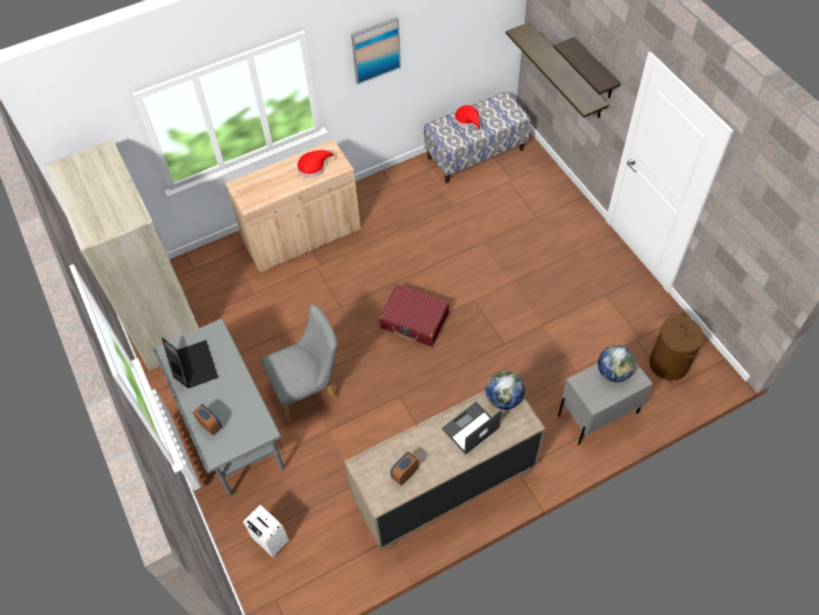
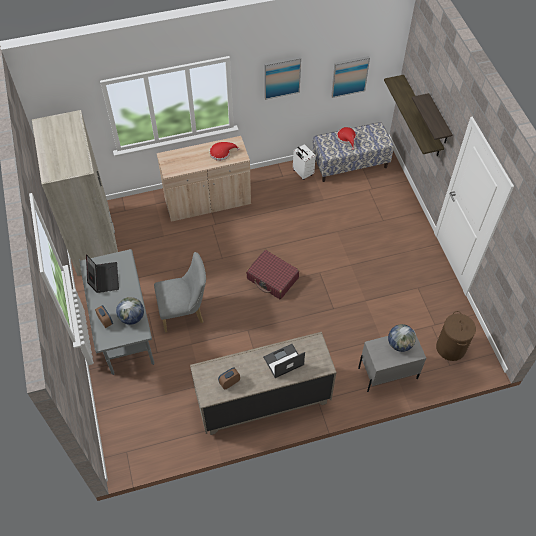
camera: 10 degrees right, 0 degrees up
(270, 541) = (132, 411): white suitcase -> white suitcase (302, 173)
(461, 35) = (349, 76): none -> picture
(503, 399) = (312, 345): globe -> globe (132, 317)

